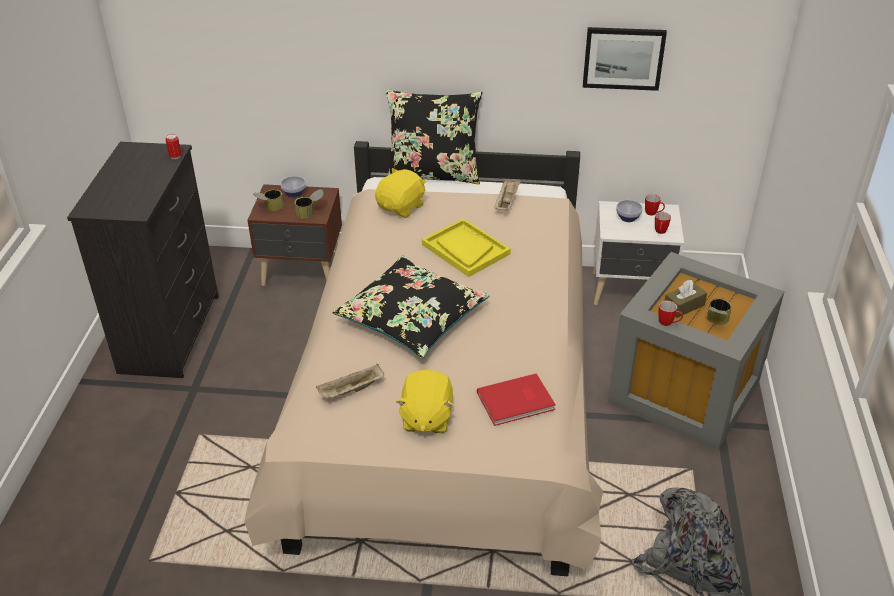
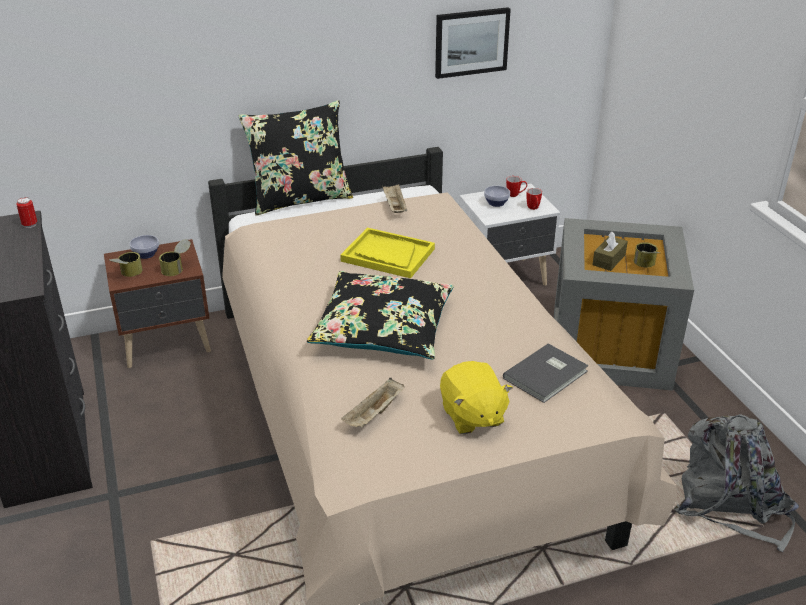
camera: 25 degrees left, 5 degrees down
(401, 207) = (292, 233): yellow plush toy -> none
(517, 402) = (547, 375): red book -> grey book
(668, 323) = (611, 276): mug -> none

